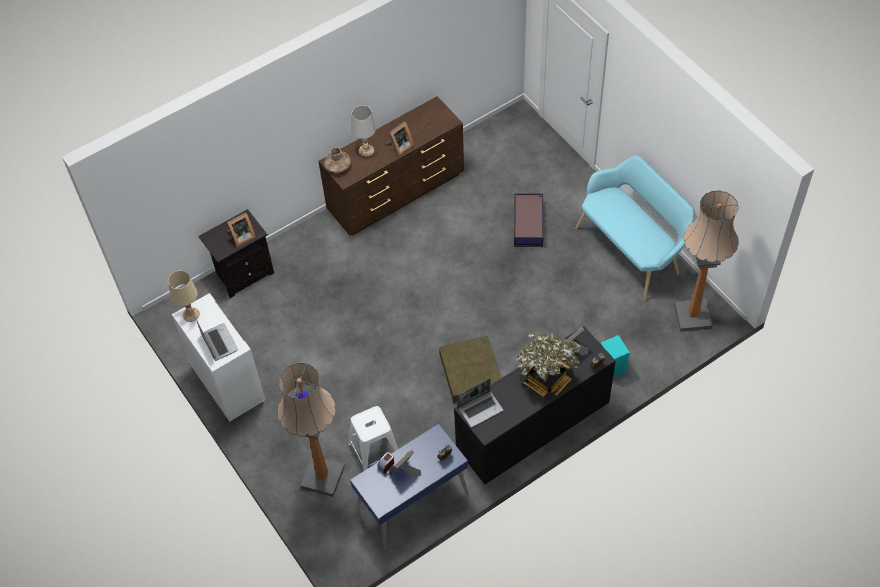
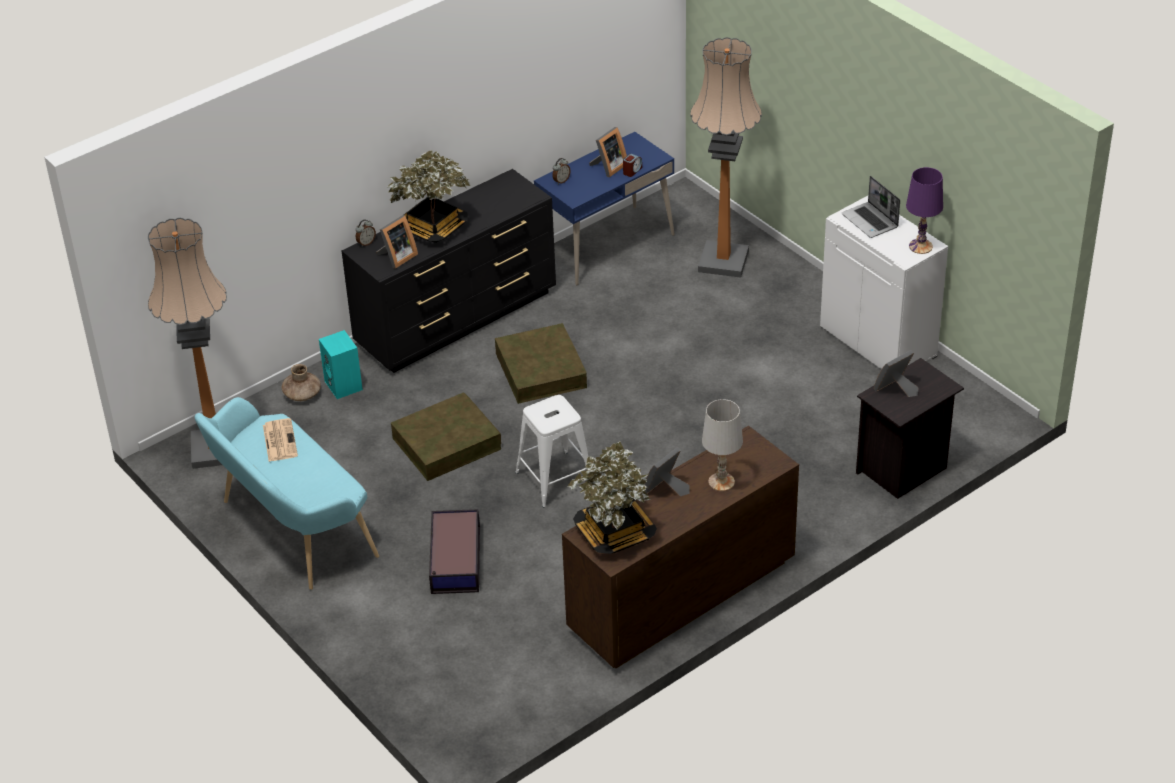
camera: 175 degrees right, 15 degrees down
(191, 315) = (920, 246): beige table lamp -> purple table lamp
(338, 166) = (763, 456): brown vase -> brown vase (302, 394)
(375, 453) = (661, 286): white stool -> white stool (555, 479)
(432, 121) = (614, 533): none -> potted plant
(480, 408) = (517, 198): laptop -> none
(536, 312) = (446, 443): none -> brown storage box
(641, 242) = (279, 440): none -> newspaper

